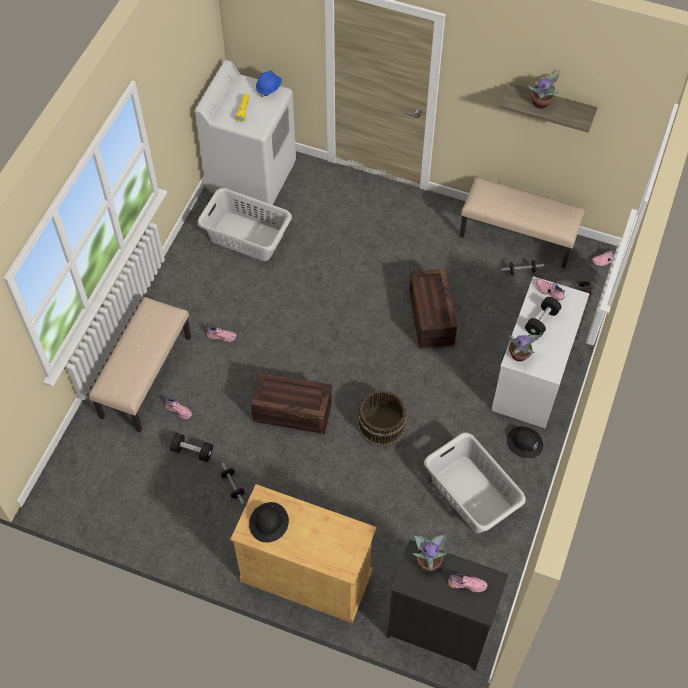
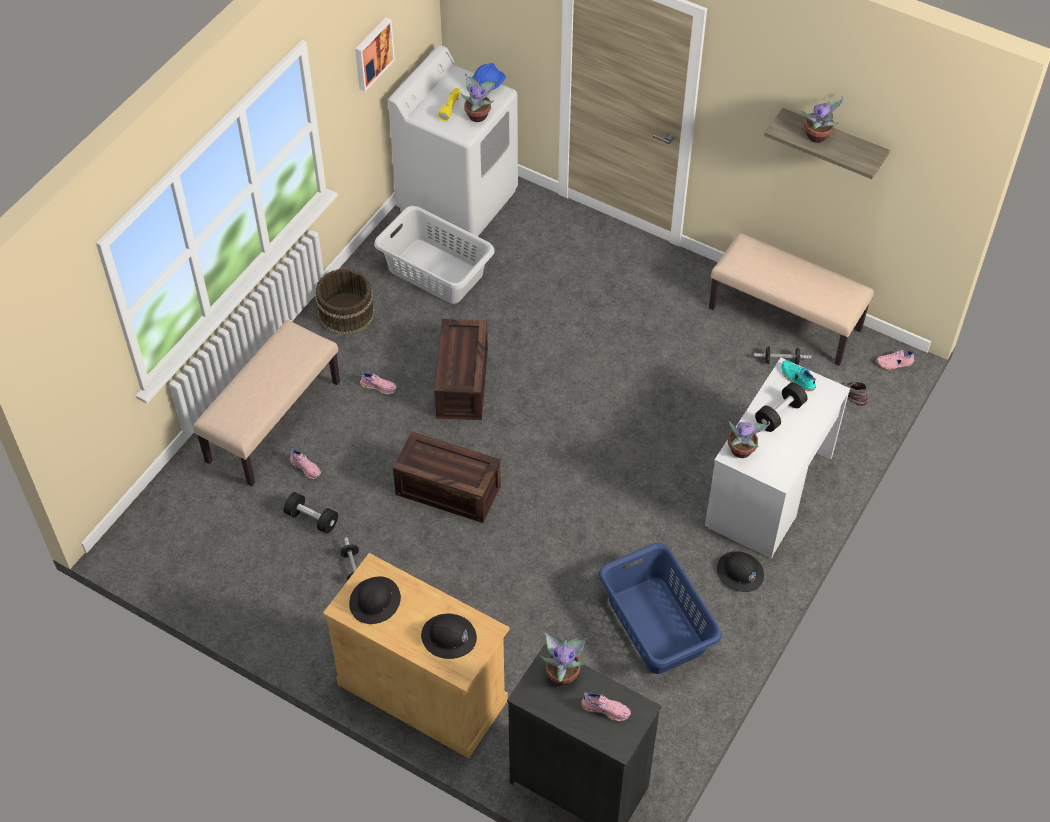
camera: 10 degrees right, 5 degrees down
(180, 78) = (372, 53): none -> picture
(266, 113) = (478, 115): none -> potted plant
(332, 543) = (449, 637): none -> black hard hat
(381, 425) = (558, 523): brown bucket -> brown bucket (345, 313)
(432, 318) = (652, 403): crate -> crate (463, 384)
(471, 495) = (656, 626): grey laundry basket -> blue laundry basket
(548, 292) = (797, 379): pink shoe -> turquoise shoe

